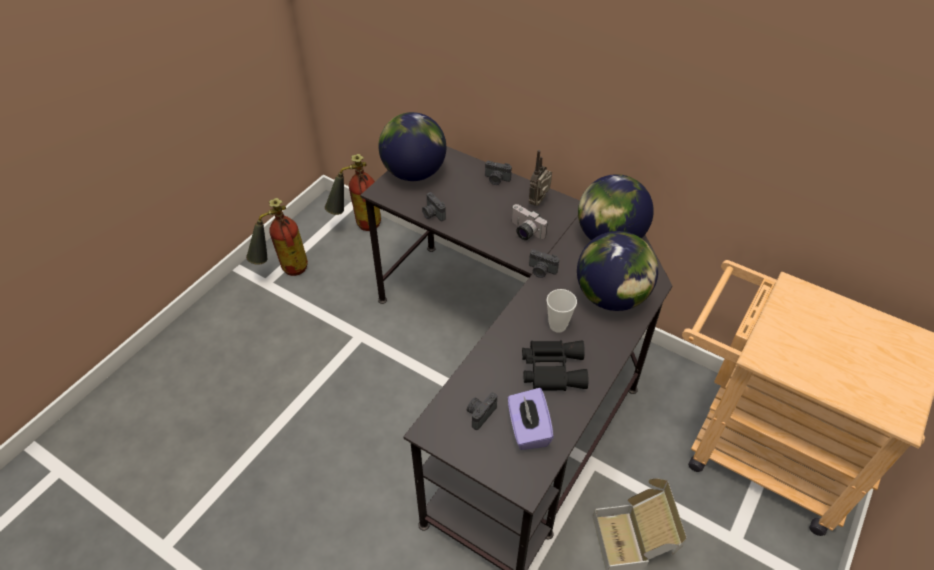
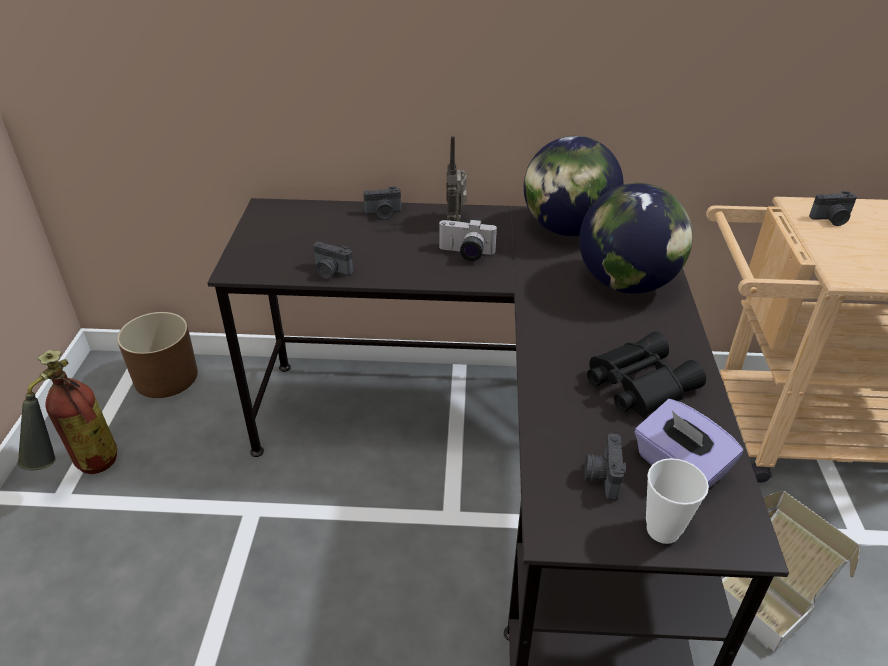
camera: 30 degrees left, 10 degrees down
(358, 226) = (166, 377): fire extinguisher -> brown planter
(414, 172) = (267, 237): globe -> none
(541, 271) = (523, 285): camera -> camera (831, 220)
(558, 325) = (597, 334): cup -> cup (663, 530)

